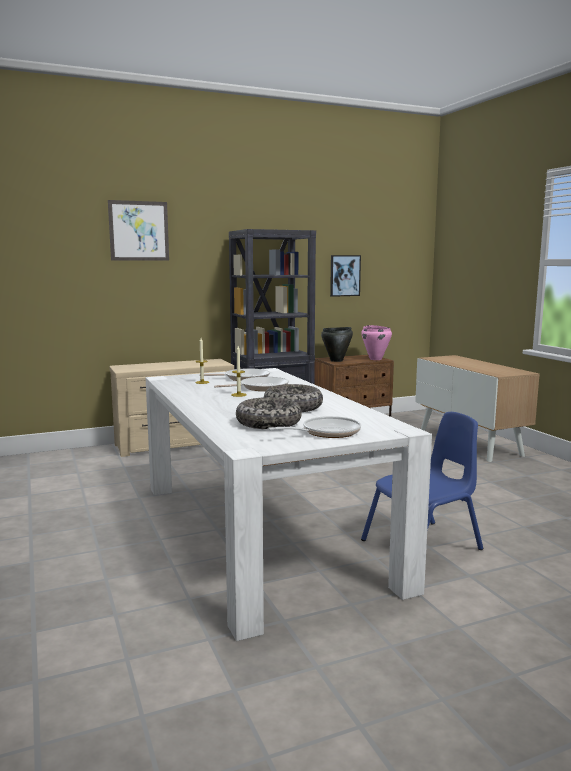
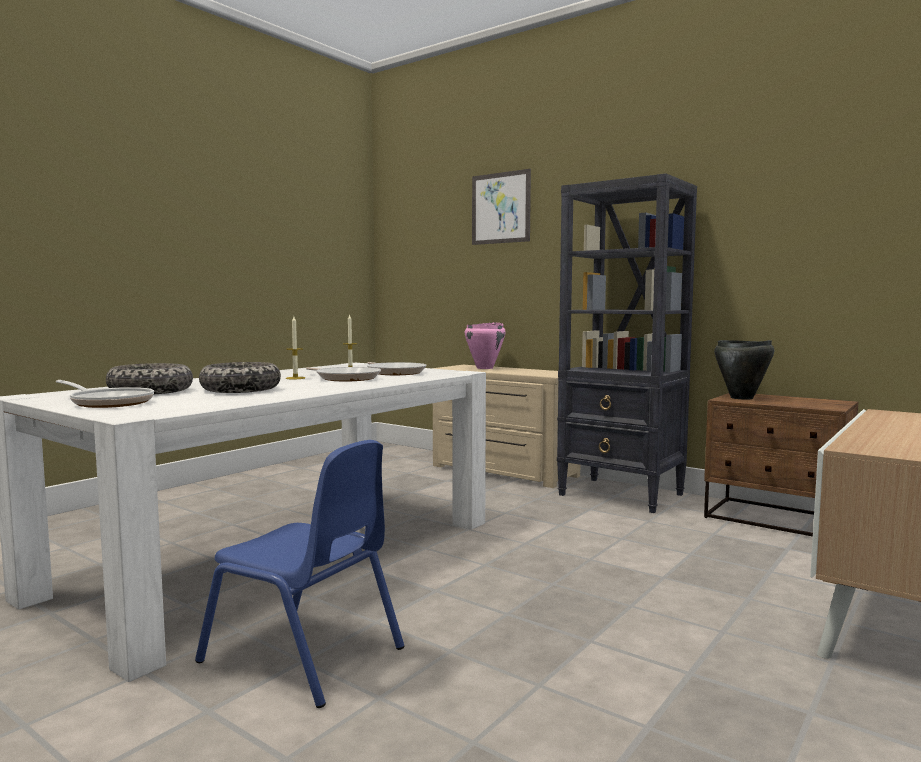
camera: 60 degrees right, 5 degrees down
(344, 275) = (803, 251): picture -> none
(375, 359) = (820, 406): pink cooking pot -> pink cooking pot (485, 368)

